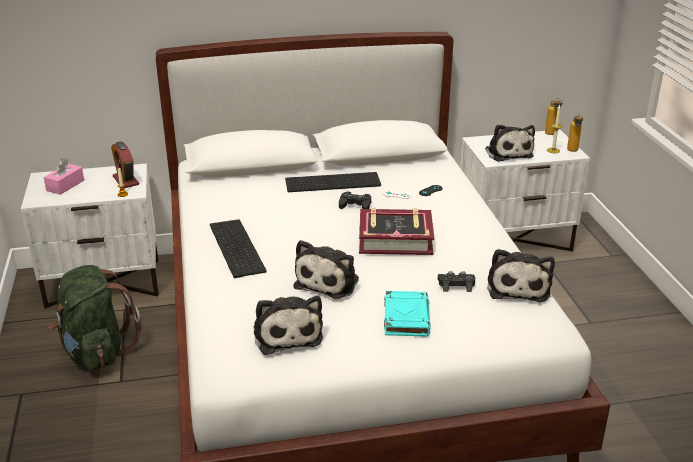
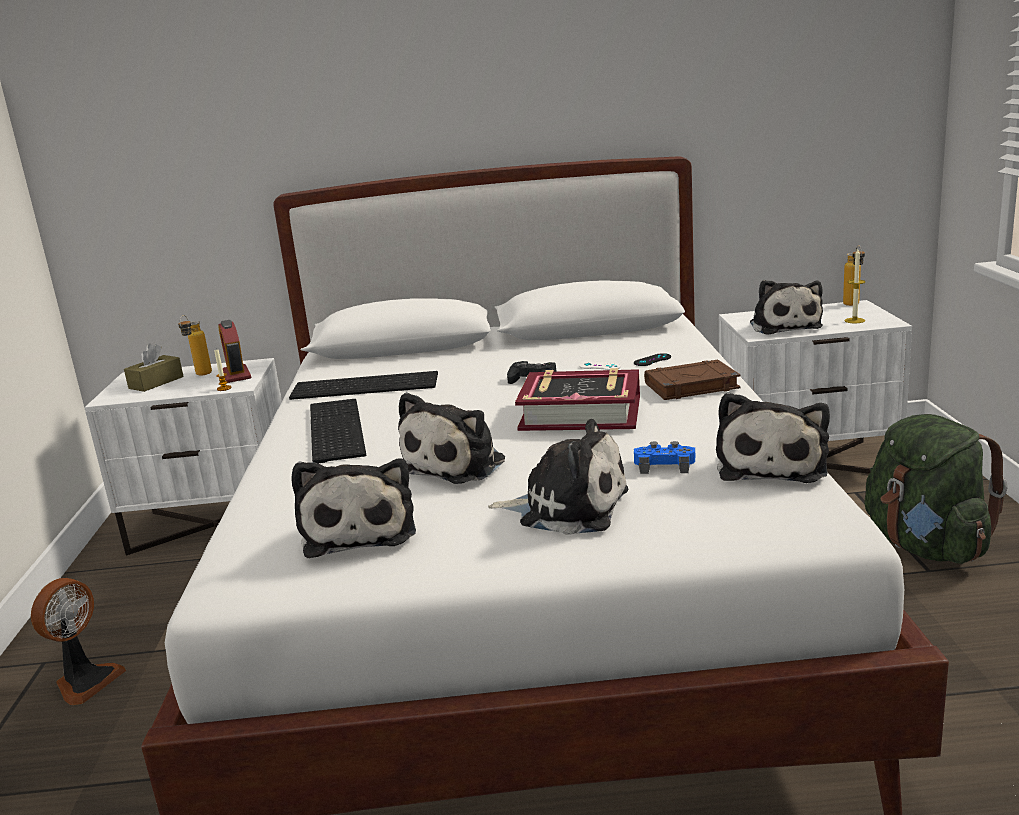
camera: 10 degrees right, 10 degrees down
(59, 407) = (86, 682): none -> fan
(65, 185) = (156, 382): pink tissue box -> brown tissue box
(96, 352) = (169, 609): green backpack -> green backpack (926, 546)
(333, 182) = (511, 357): keyboard -> keyboard (367, 385)
(406, 317) = (567, 507): turquoise book -> plush toy
(456, 285) = (664, 465): black game controller -> blue game controller
(460, 217) = (690, 386): none -> brown book
(572, 151) = (885, 320): bottle -> bottle (200, 375)

